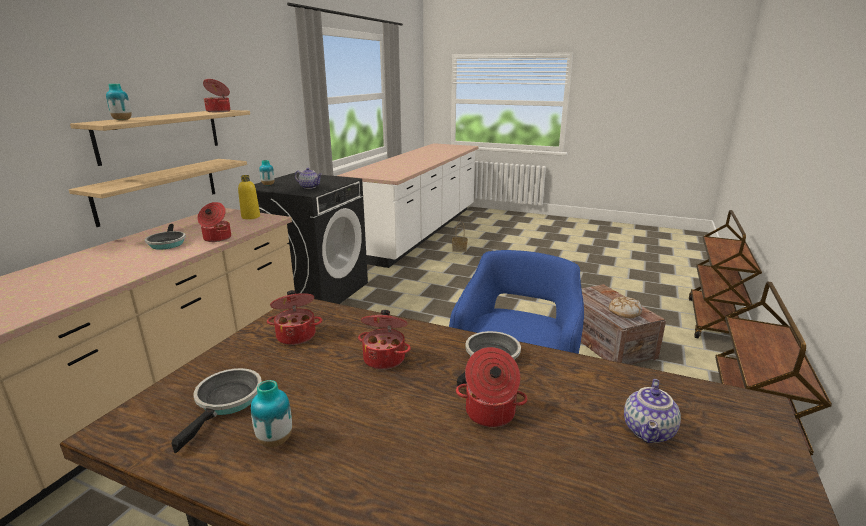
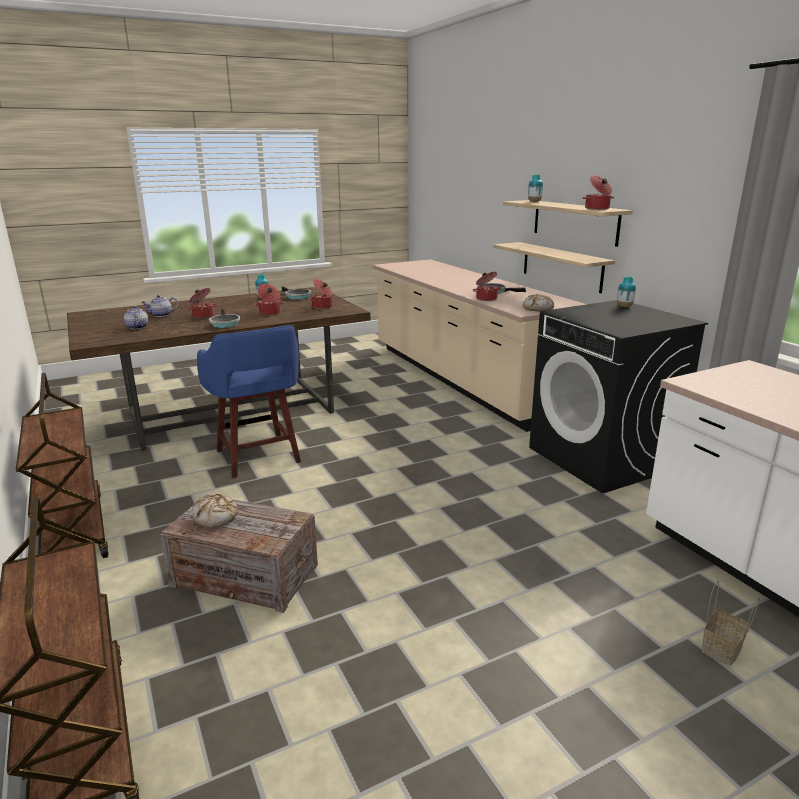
camera: 130 degrees right, 0 degrees up
(251, 217) = (538, 308): yellow bottle -> bread
(310, 187) = (591, 315): teapot -> teapot (161, 315)

